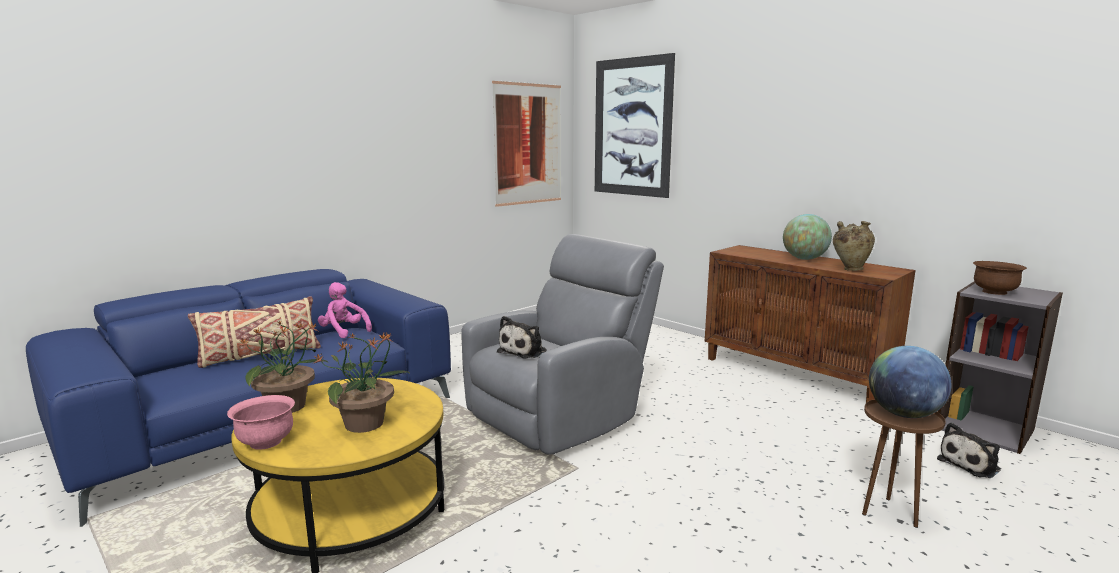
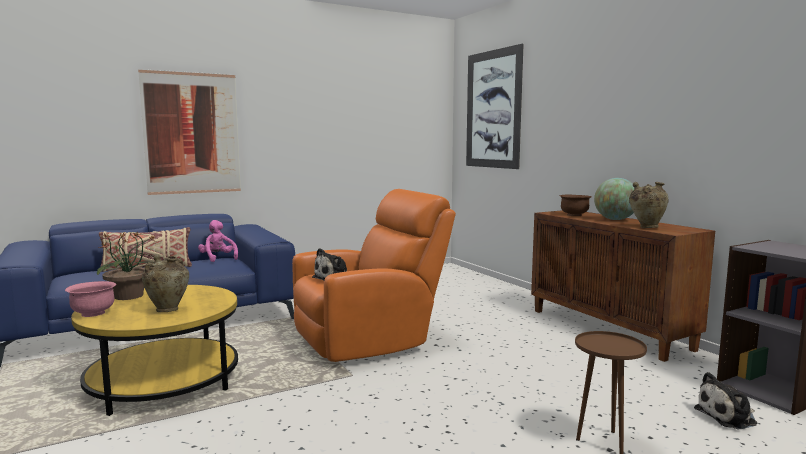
camera: 15 degrees right, 5 degrees down
(366, 423) = (168, 310): potted plant -> beige vase
(528, 144) = (408, 125): picture -> picture (192, 133)
(560, 417) = (369, 340): grey armchair -> orange armchair
(903, 414) = (612, 344): globe -> none
(994, 292) = (770, 248): brown bowl -> brown bowl (574, 215)

